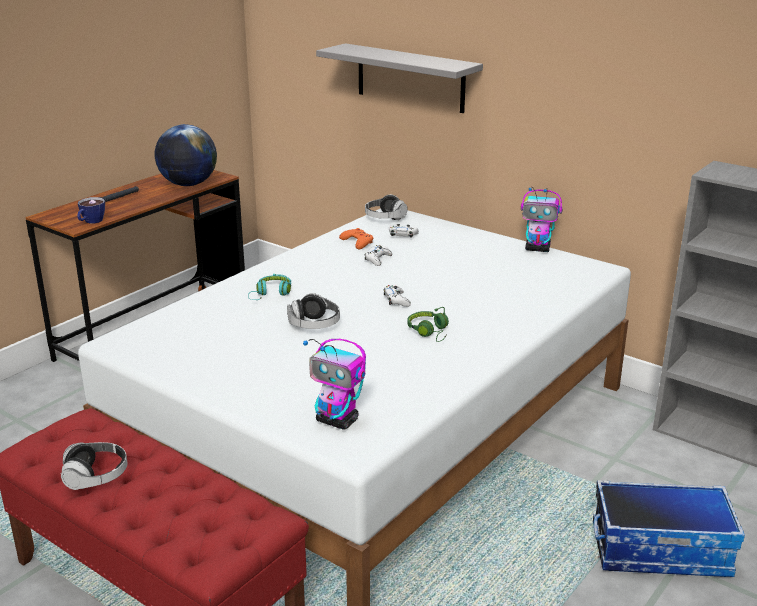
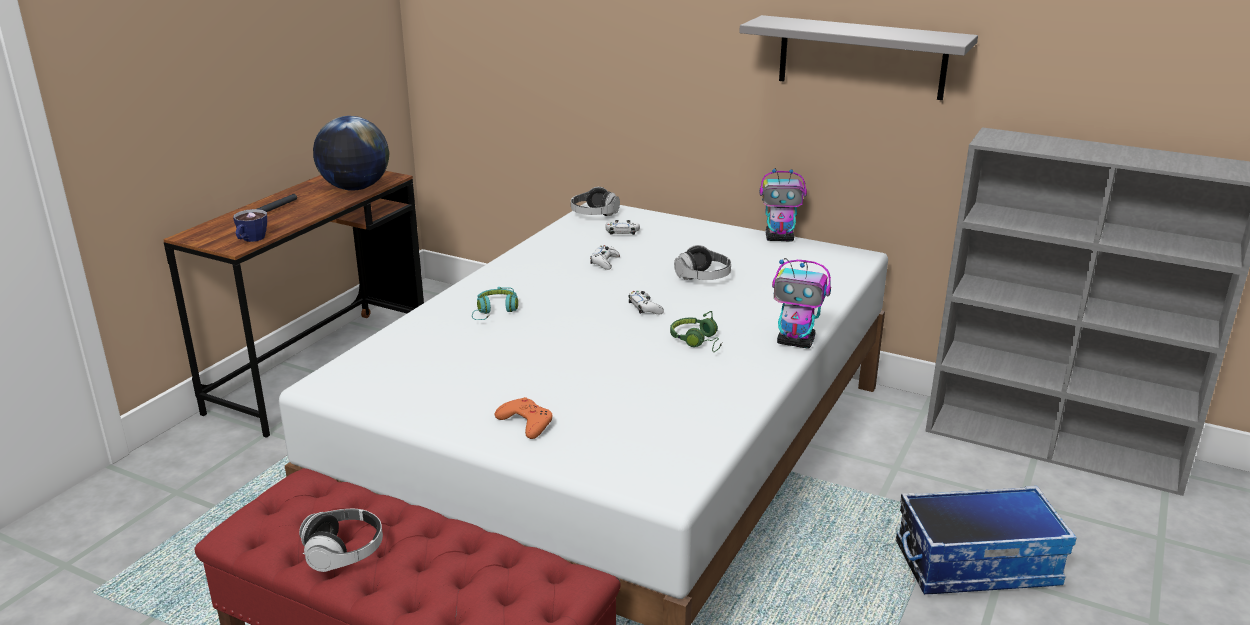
camera: 10 degrees left, 0 degrees up
(314, 325) = (561, 344): headphones -> headphones (703, 277)
(338, 421) = (633, 454): toy robot -> toy robot (796, 342)
(357, 242) = (573, 244): orange game controller -> orange game controller (526, 422)
(410, 78) = (614, 50): grey shelf -> grey shelf (861, 57)

